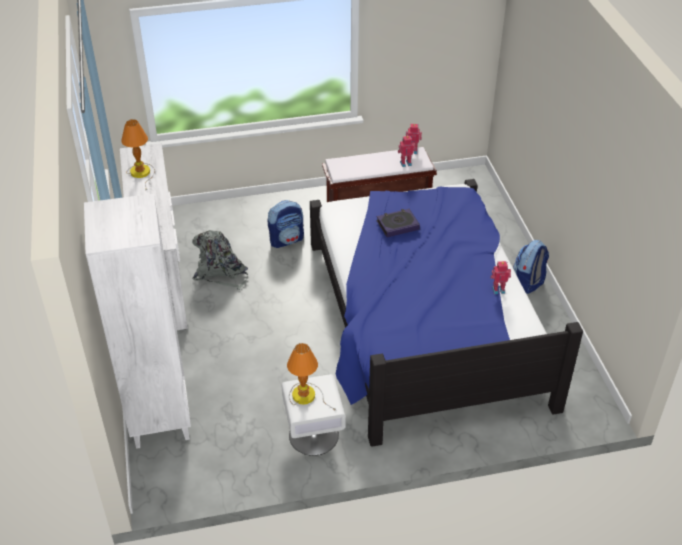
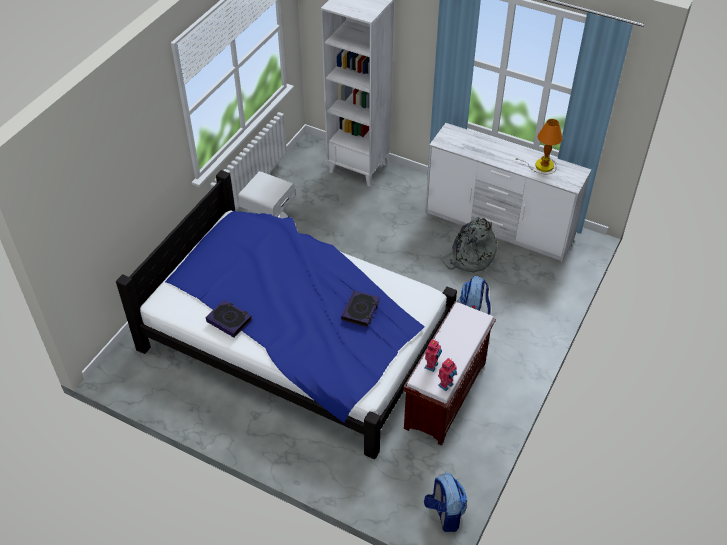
camera: 130 degrees right, 5 degrees up
(306, 395) = (270, 186): table lamp -> none
(498, 289) = (229, 320): toy robot -> book
(528, 283) = (259, 436): backpack -> backpack (444, 513)

